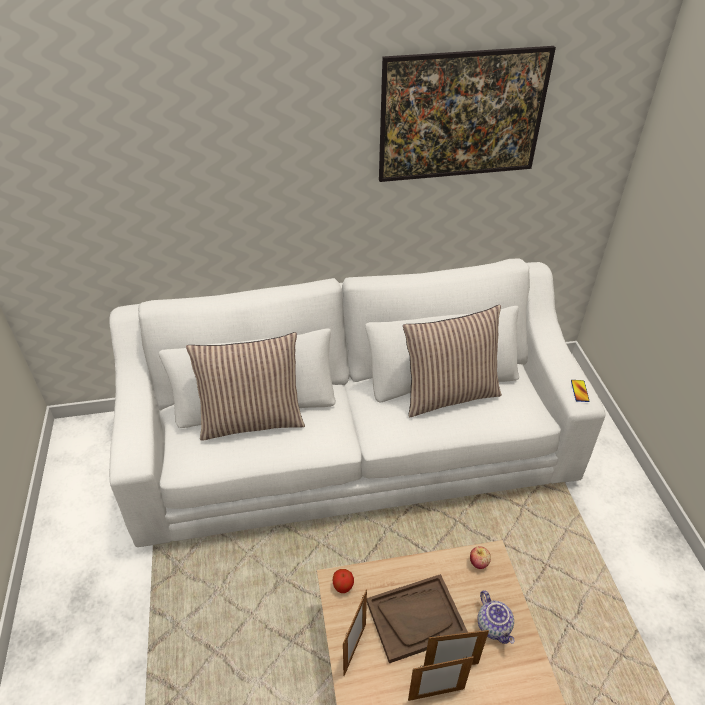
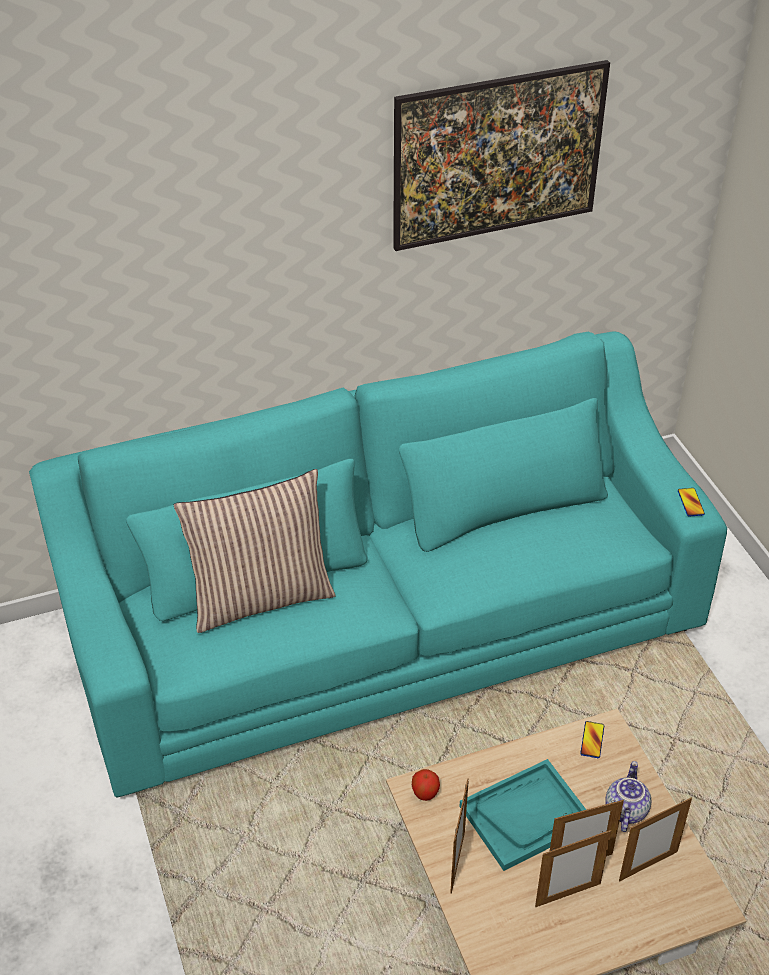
camera: 10 degrees left, 0 degrees up
(352, 446) = (384, 623): white sofa -> turquoise sofa
(416, 618) = (526, 815): brown tray -> turquoise tray
(449, 394) = (519, 528): pillow -> none
(478, 563) = (592, 740): apple -> phone
(494, 626) = (625, 809): teapot -> teapot turned 135 degrees counterclockwise
(505, 679) = (648, 866): none -> picture frame

